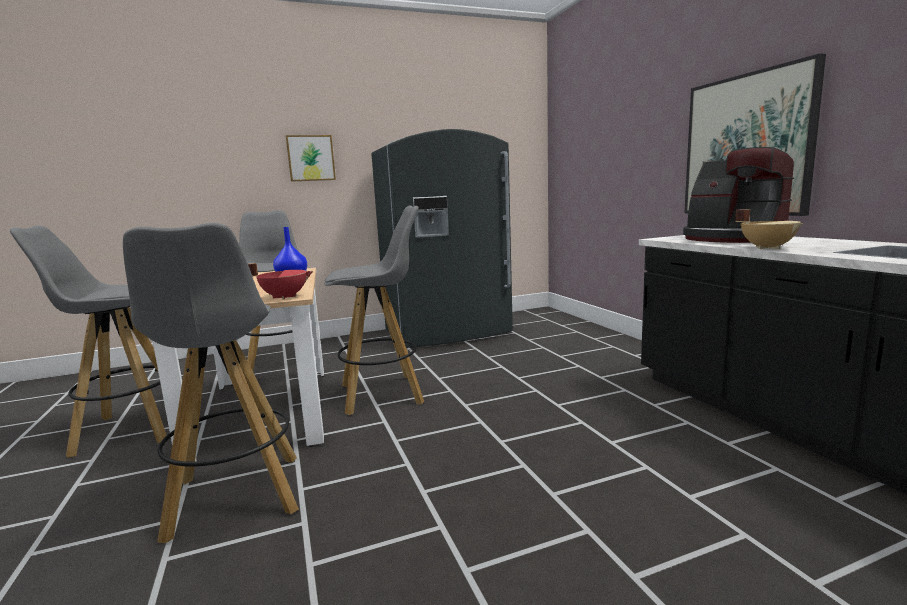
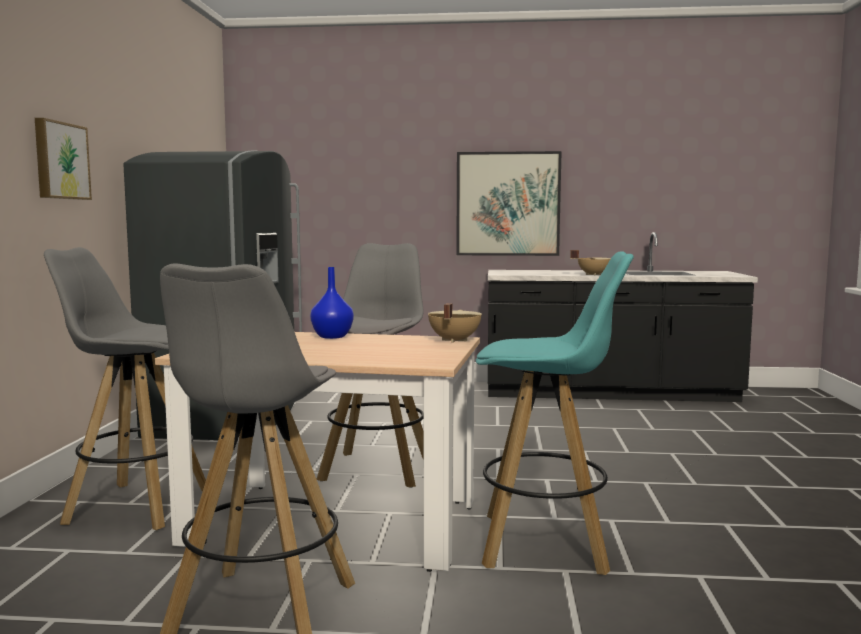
camera: 65 degrees left, 5 degrees down
(236, 497) = (547, 543): grey stool -> turquoise stool
(284, 297) = (453, 340): red cooking pot -> beige cooking pot
(732, 238) = (536, 272): coffee machine -> none

